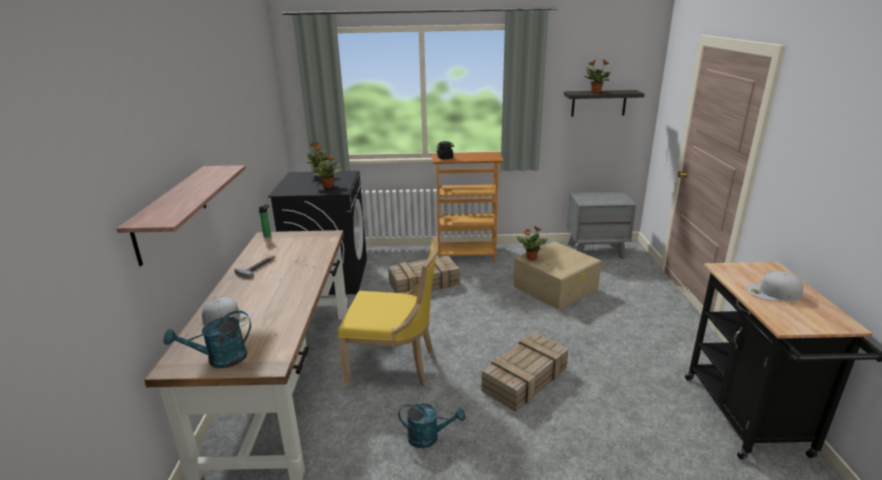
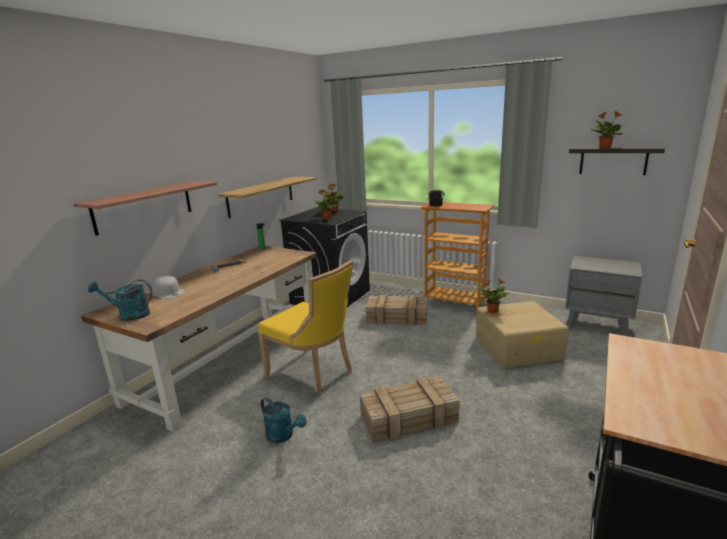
camera: 30 degrees right, 5 degrees down
(250, 170) = (261, 196): none -> shelf
(773, 292) = (666, 383): white cap -> none

